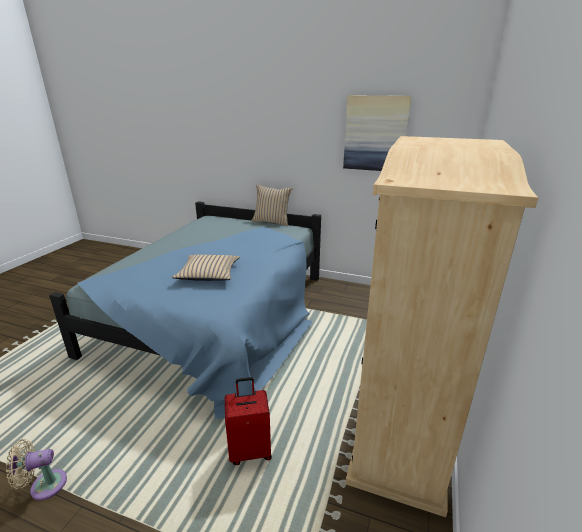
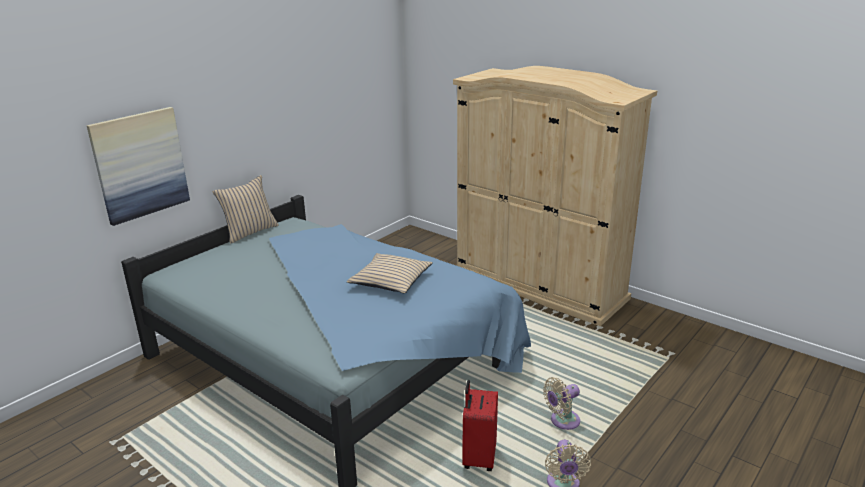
camera: 70 degrees left, 0 degrees up
(143, 470) = (562, 421): none -> beige fan
(250, 451) = (559, 362): red suitcase -> red suitcase (478, 458)
(375, 134) = (331, 81): picture -> picture (140, 165)

